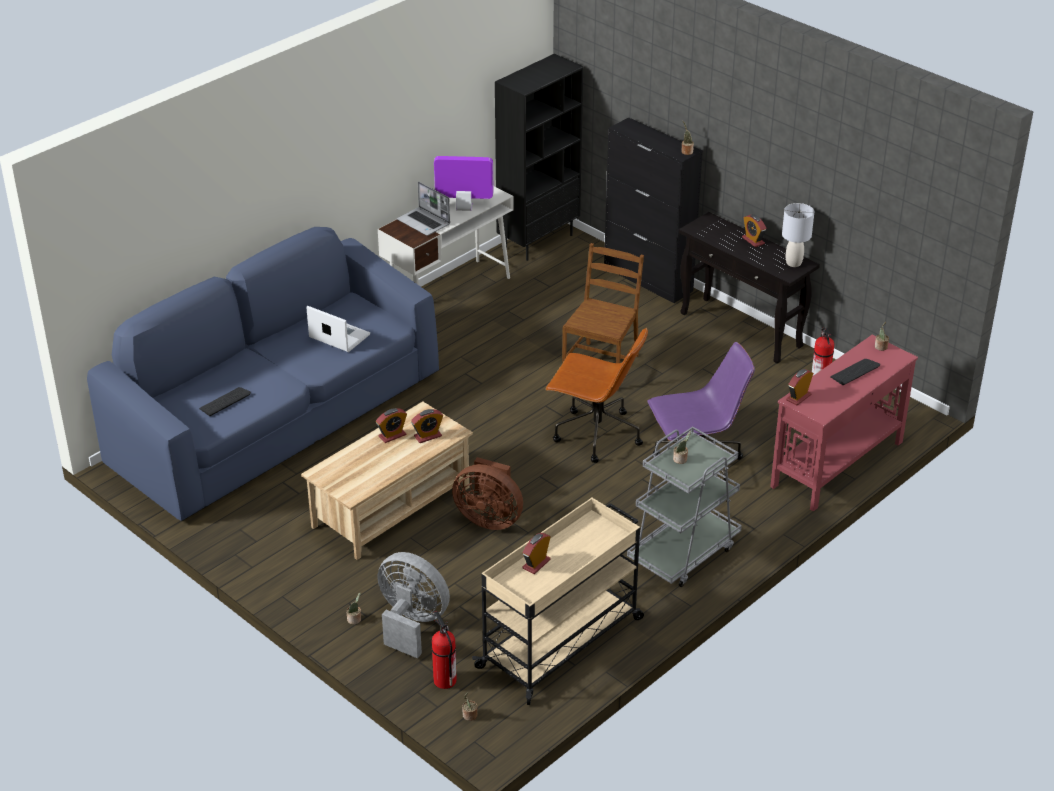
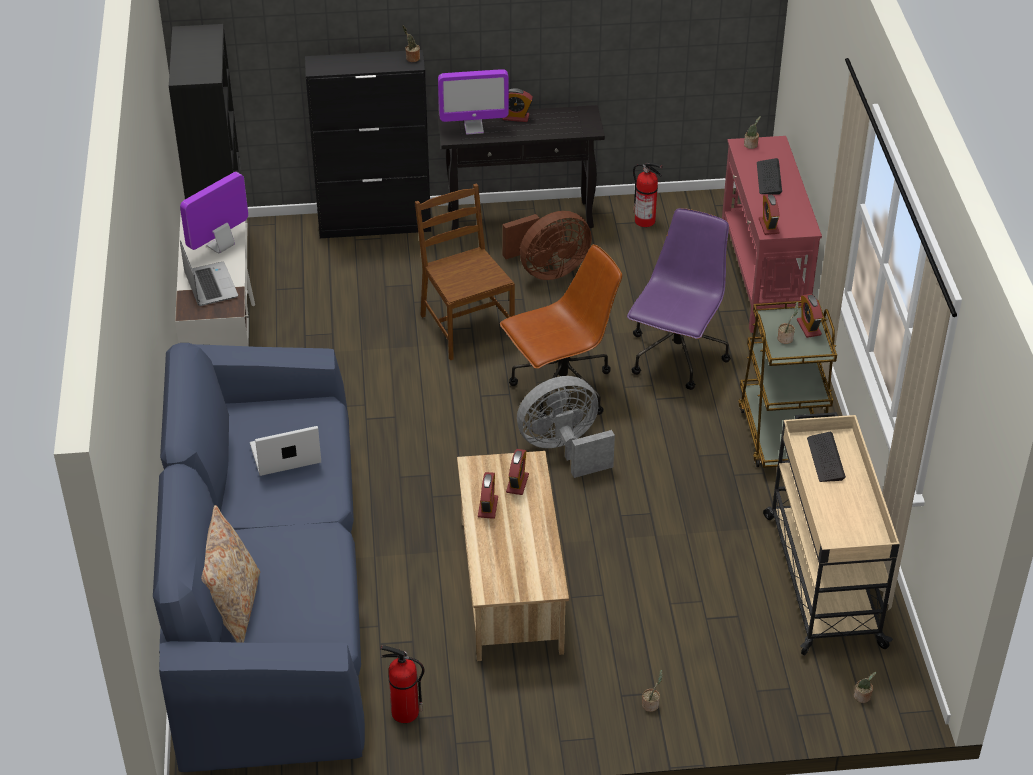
camera: 50 degrees left, 5 degrees up
(195, 386) = (233, 607): none -> beige pillow
(225, 402) = (291, 598): keyboard -> keyboard (825, 458)
(411, 623) = (697, 666): grey fan -> grey fan (564, 449)
(424, 222) = (209, 285): laptop -> laptop turned 105 degrees counterclockwise
(444, 680) = (798, 687): fire extinguisher -> fire extinguisher (404, 712)
(489, 518) = (603, 527): brown fan -> brown fan (548, 270)
(536, 564) = (827, 510): alarm clock -> alarm clock (808, 327)
(683, 553) = (781, 434): grey cart -> brown cart
(715, 231) = (474, 128): none -> monitor
(793, 263) = (578, 117): grey table lamp -> none

